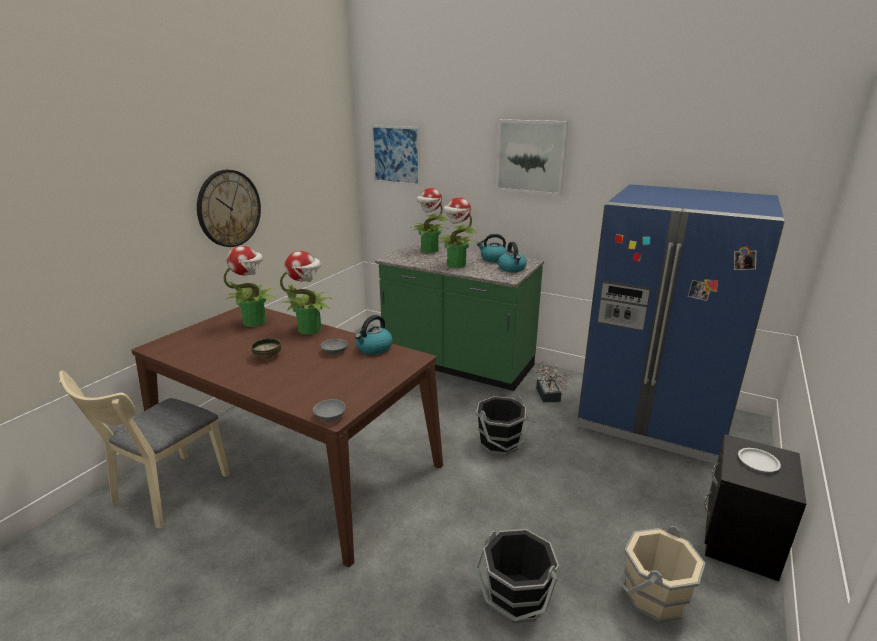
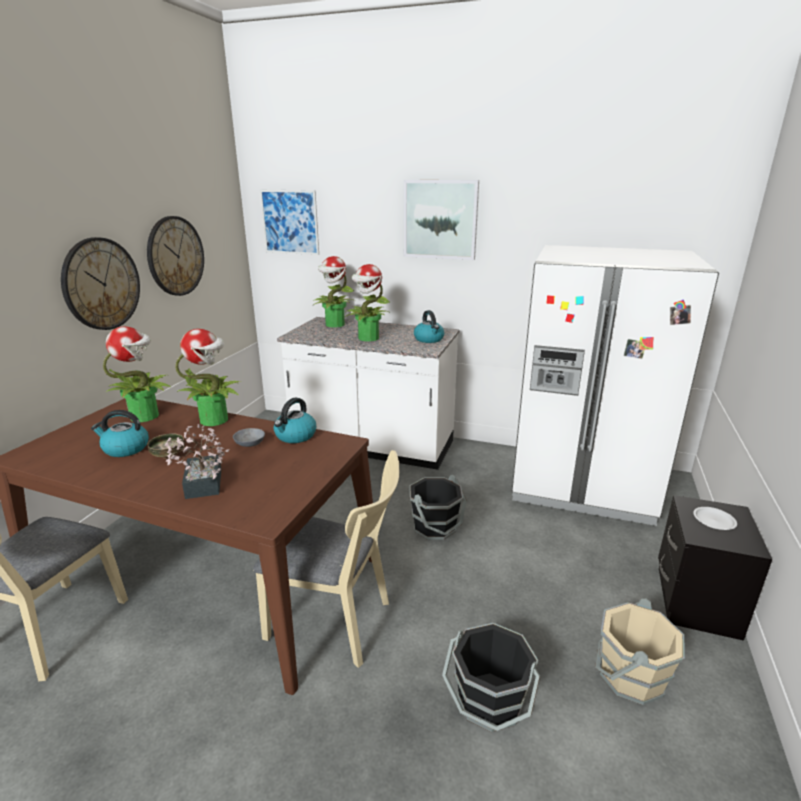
camera: 10 degrees left, 0 degrees up
(293, 185) = (175, 256): none -> wall clock
(331, 417) = (263, 521): grey bowl -> none
(396, 514) = (337, 622): none -> beige chair
(457, 364) = (373, 446): green counter -> white counter
(493, 259) = (406, 330): kettle -> kettle (125, 449)
(548, 396) = (474, 472): potted plant -> potted plant (202, 487)
(652, 418) = (582, 484): blue fridge -> white fridge

